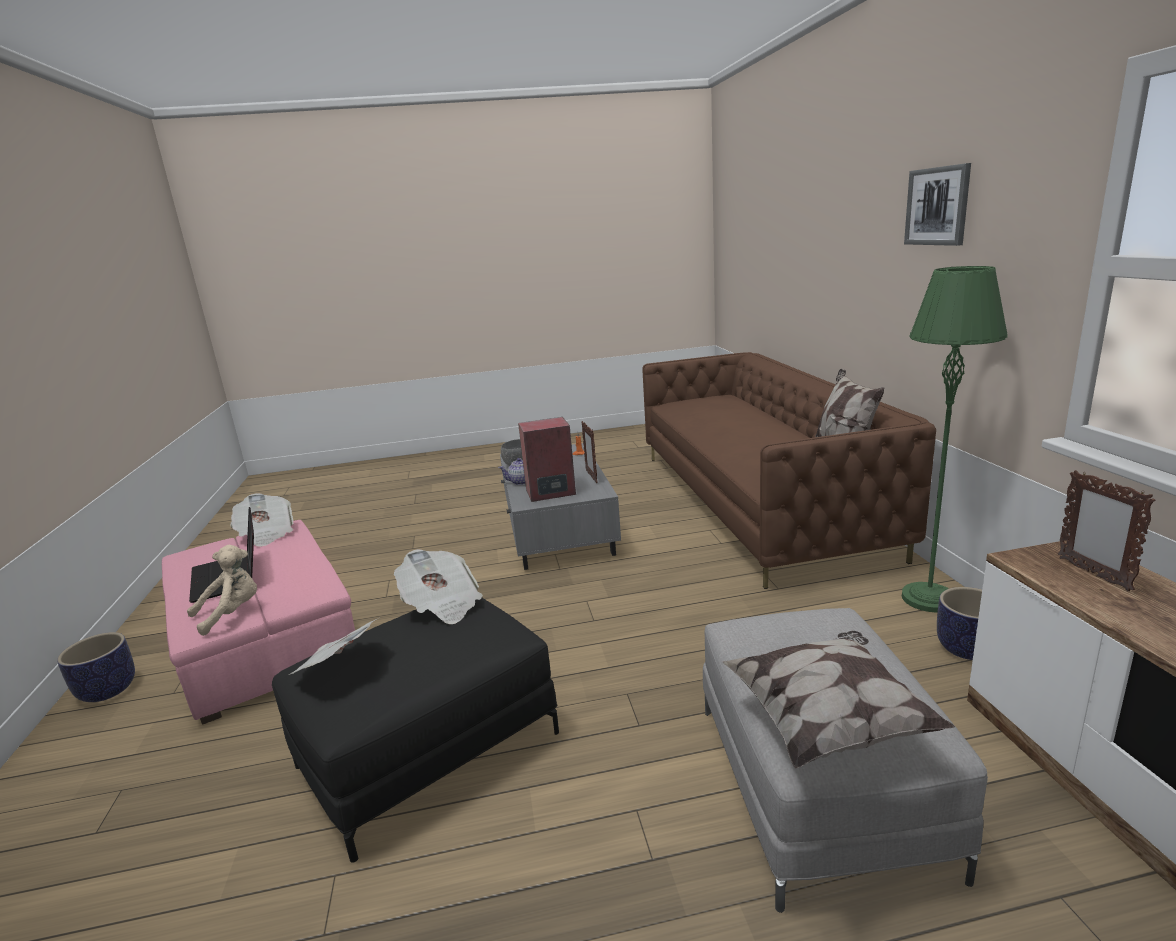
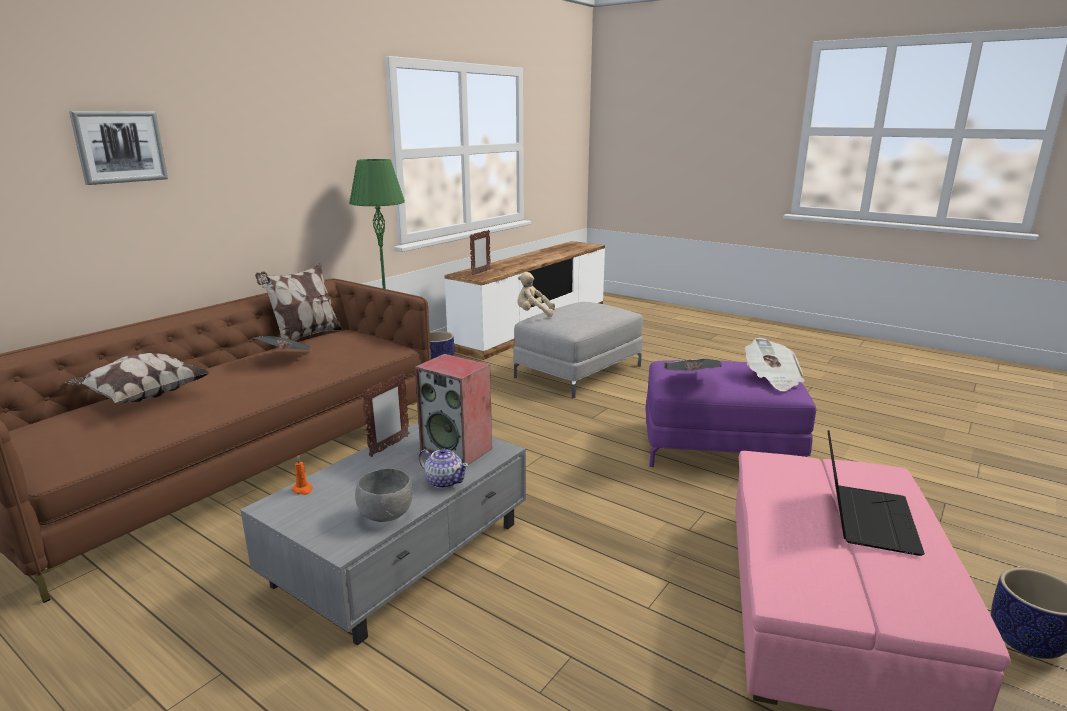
camera: 135 degrees left, 0 degrees up
(232, 613) = (854, 474): beige plush toy -> beige plush toy (533, 313)
(266, 534) = (818, 582): newspaper -> newspaper (287, 358)
(429, 750) = (719, 446): black ottoman -> purple ottoman
(828, 721) = (606, 308): pillow -> pillow (143, 397)
(937, 206) = (282, 122): picture -> picture (120, 147)

